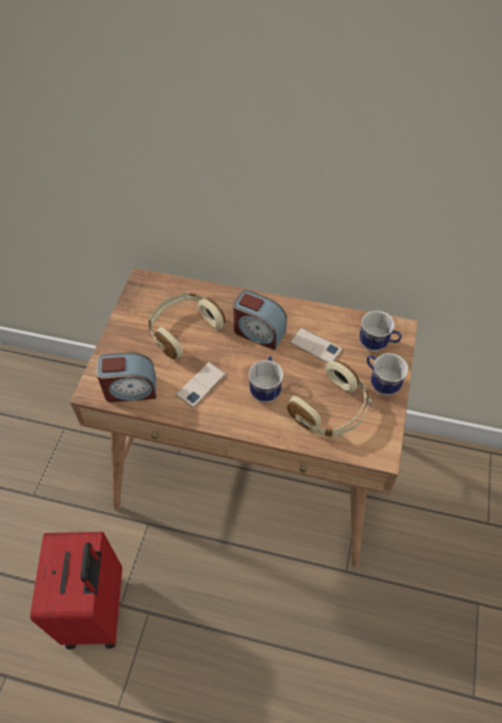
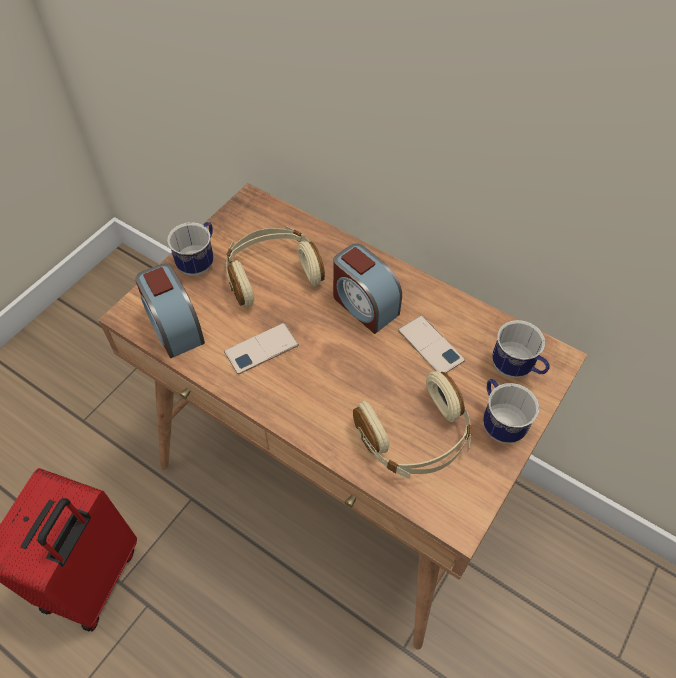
camera: 20 degrees right, 0 degrees up
(130, 389) = (174, 327): alarm clock -> alarm clock turned 45 degrees clockwise
(266, 388) = (341, 380): mug -> mug (199, 262)

